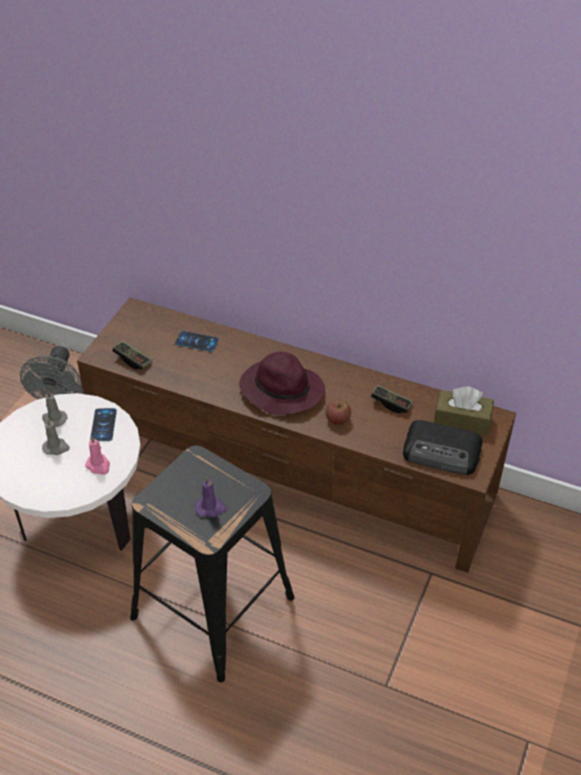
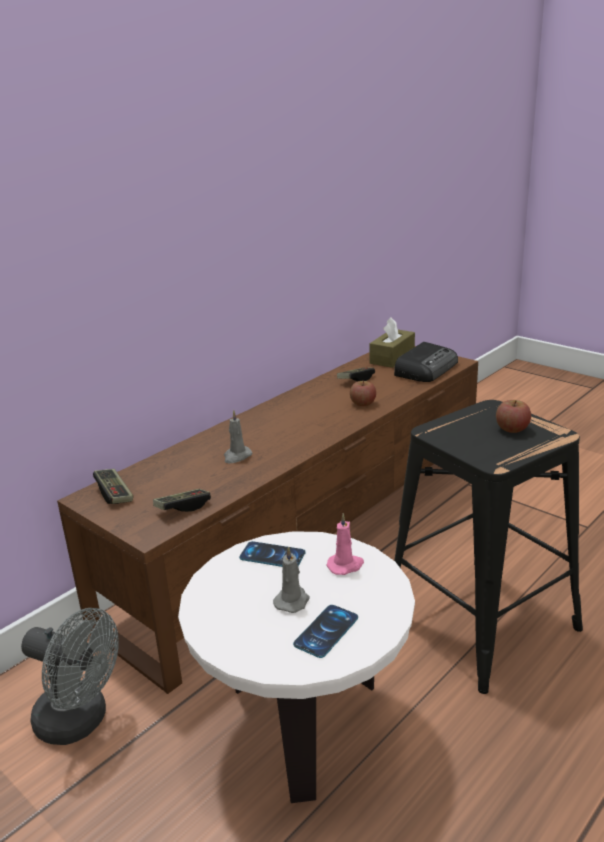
camera: 70 degrees left, 20 degrees down
(54, 419) = (233, 598): grey candle -> grey candle (237, 456)
(143, 320) = (114, 494): none -> game controller
(197, 341) = (188, 462): phone -> phone (326, 631)
(211, 508) = (512, 429): purple candle -> apple
(280, 390) = (304, 425): purple hat -> none

